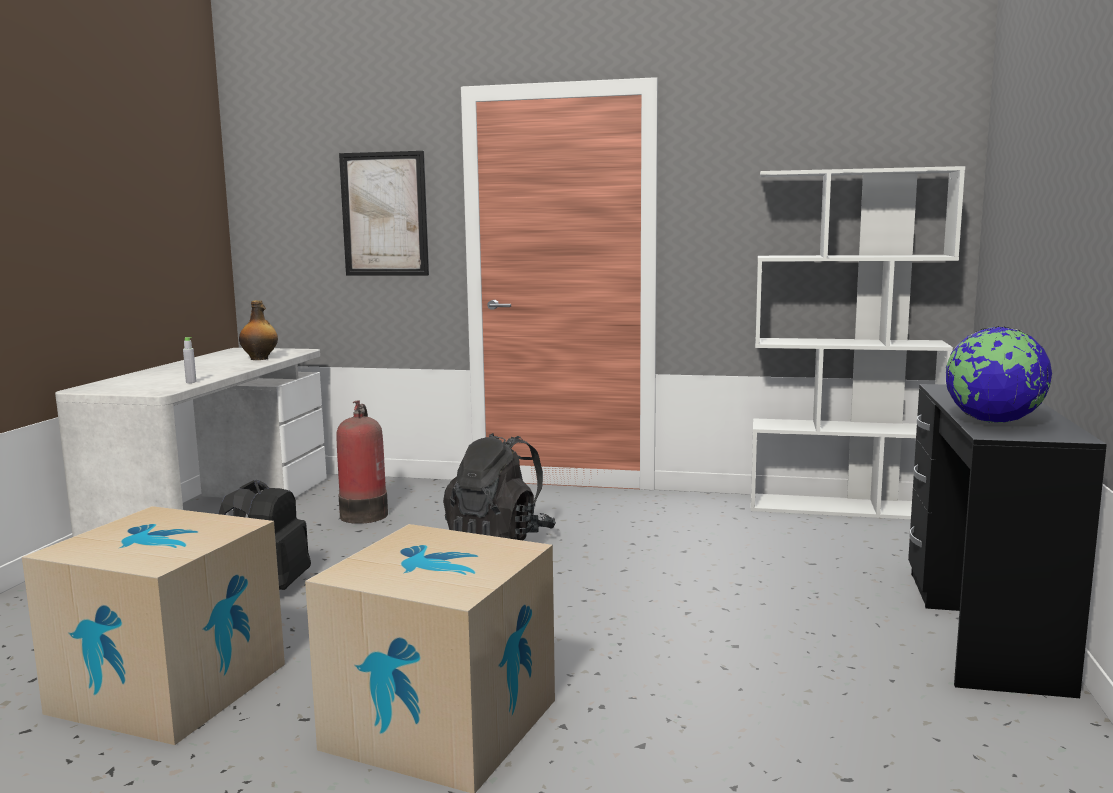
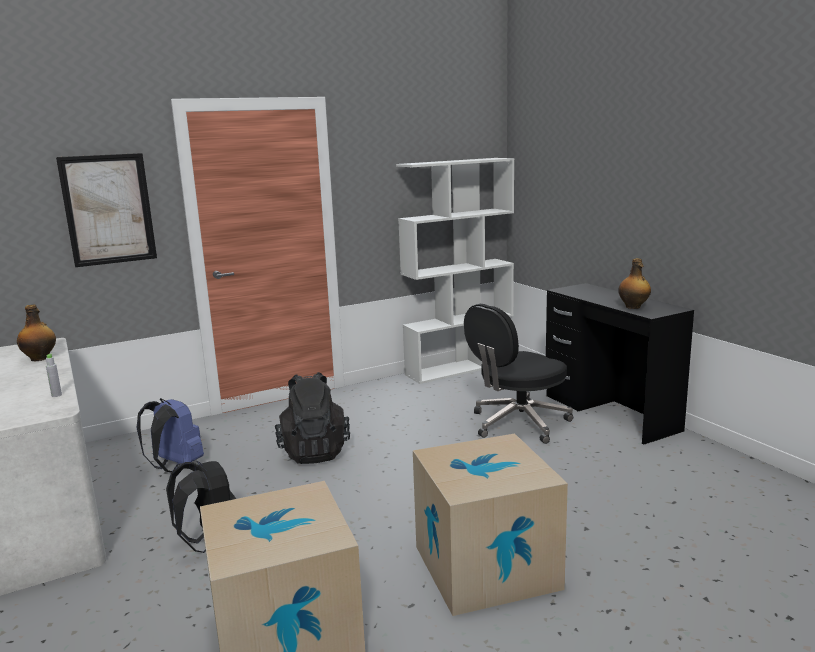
camera: 40 degrees left, 5 degrees up
(364, 514) = (175, 466): fire extinguisher -> blue backpack
(797, 593) = (518, 423): none -> black office chair
(993, 422) = (633, 307): globe -> bottle

